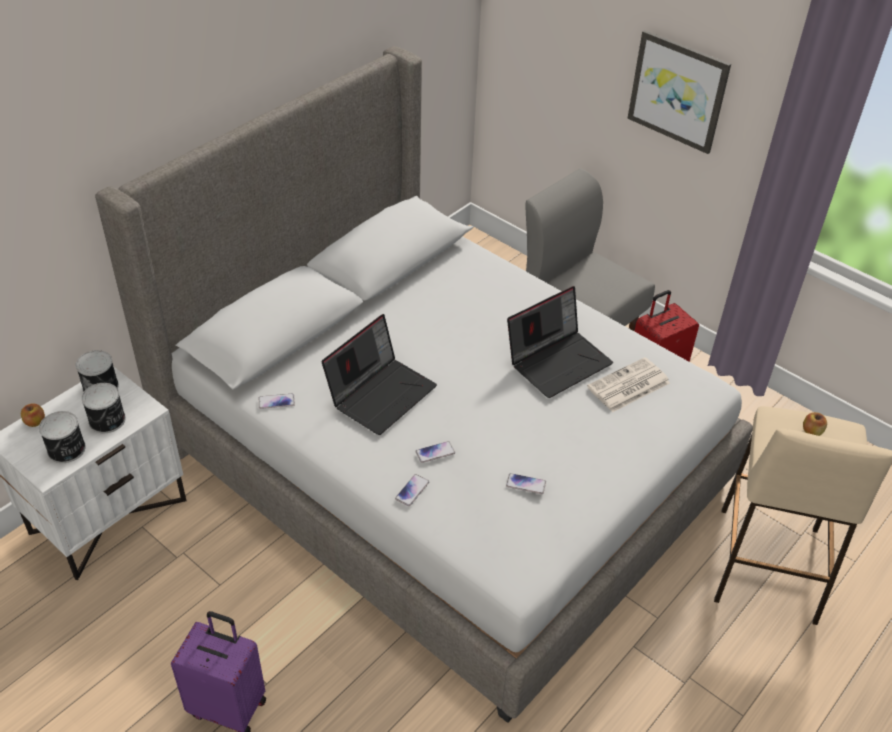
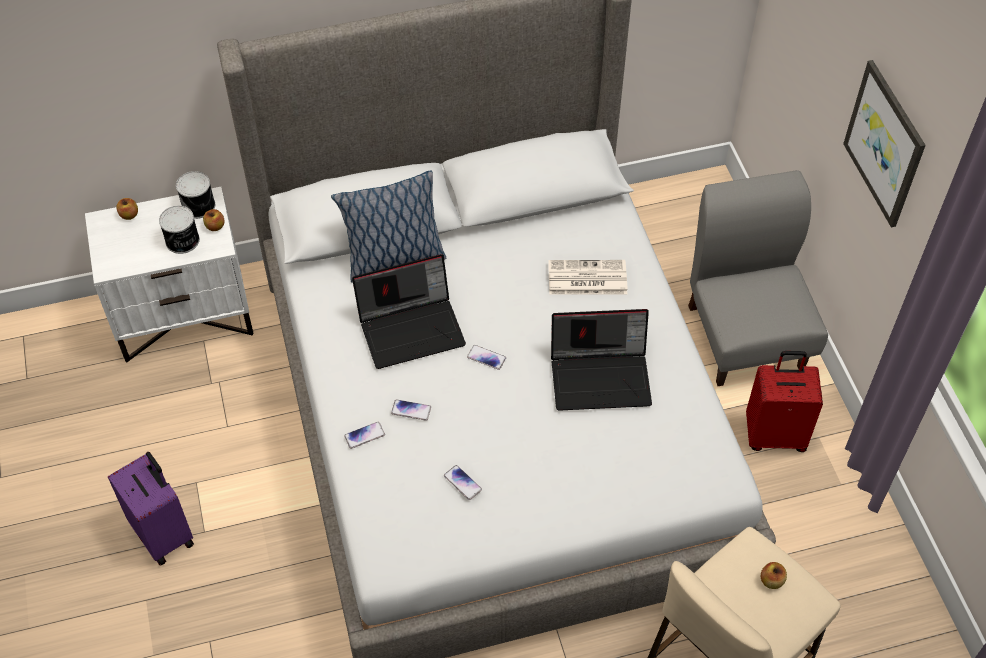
camera: 35 degrees right, 10 degrees up
(67, 450) = (135, 253): can -> none
(131, 396) = (215, 226): none -> apple
(276, 401) = (320, 291): phone -> phone (486, 357)
(320, 352) = (393, 260): none -> pillow
(628, 386) = (646, 437): newspaper -> newspaper (586, 278)

